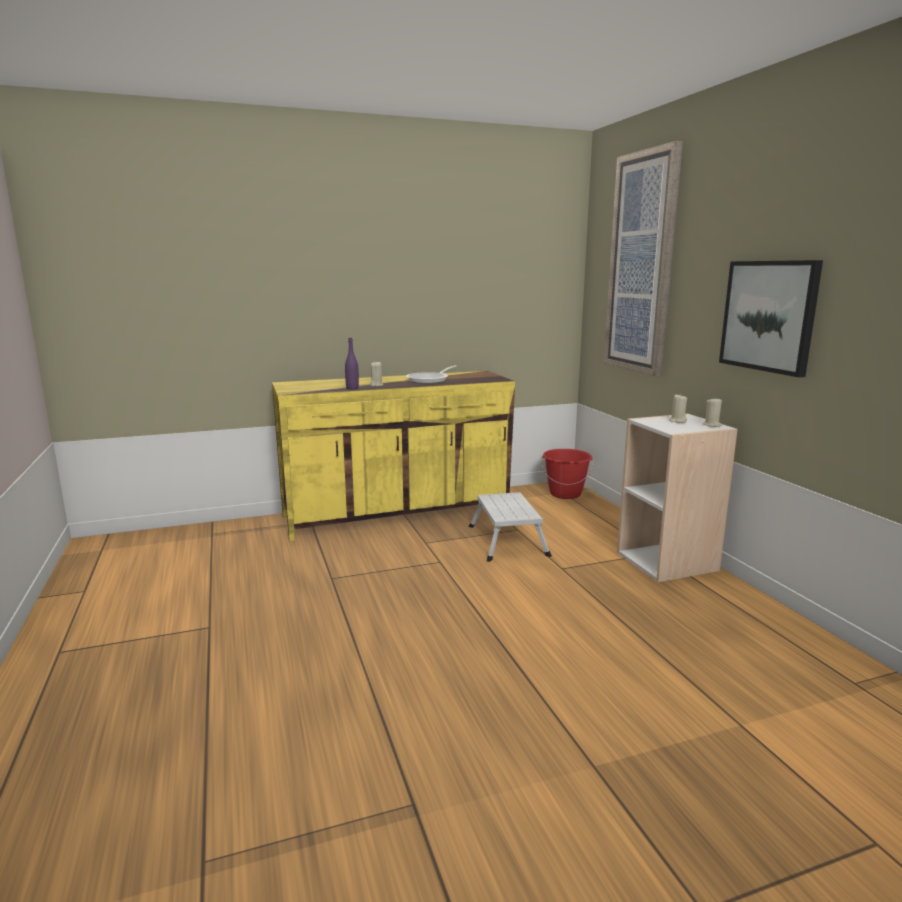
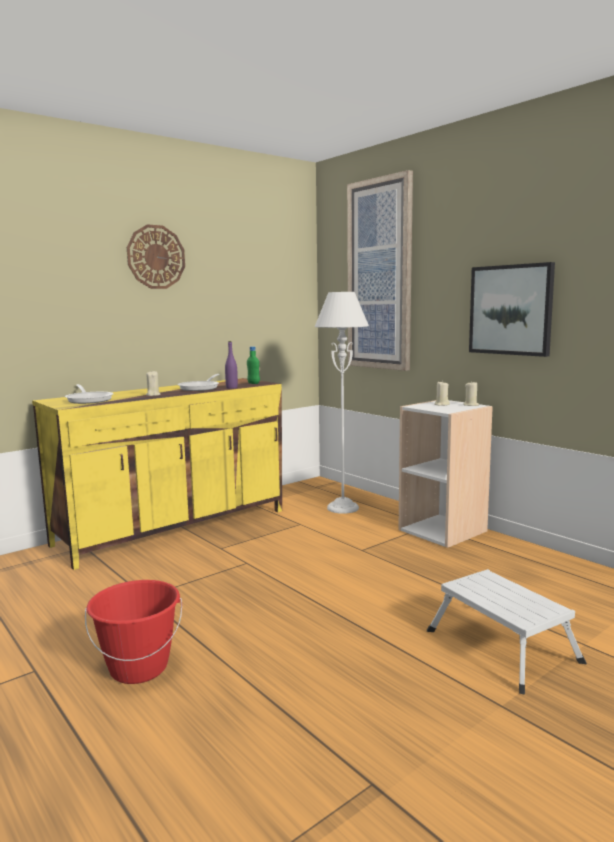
camera: 20 degrees left, 5 degrees down
(316, 386) = (89, 400): none -> frying pan
(352, 388) = (131, 399): purple bottle -> purple bottle (231, 387)
(398, 244) = (156, 257): none -> wall clock
(487, 378) = (253, 383): none -> green bottle
(507, 541) = (298, 534): white step ladder -> white step ladder (503, 646)
(565, 494) = (321, 488): red bucket -> red bucket (139, 668)
(573, 518) = (343, 508): none -> grey floor lamp

